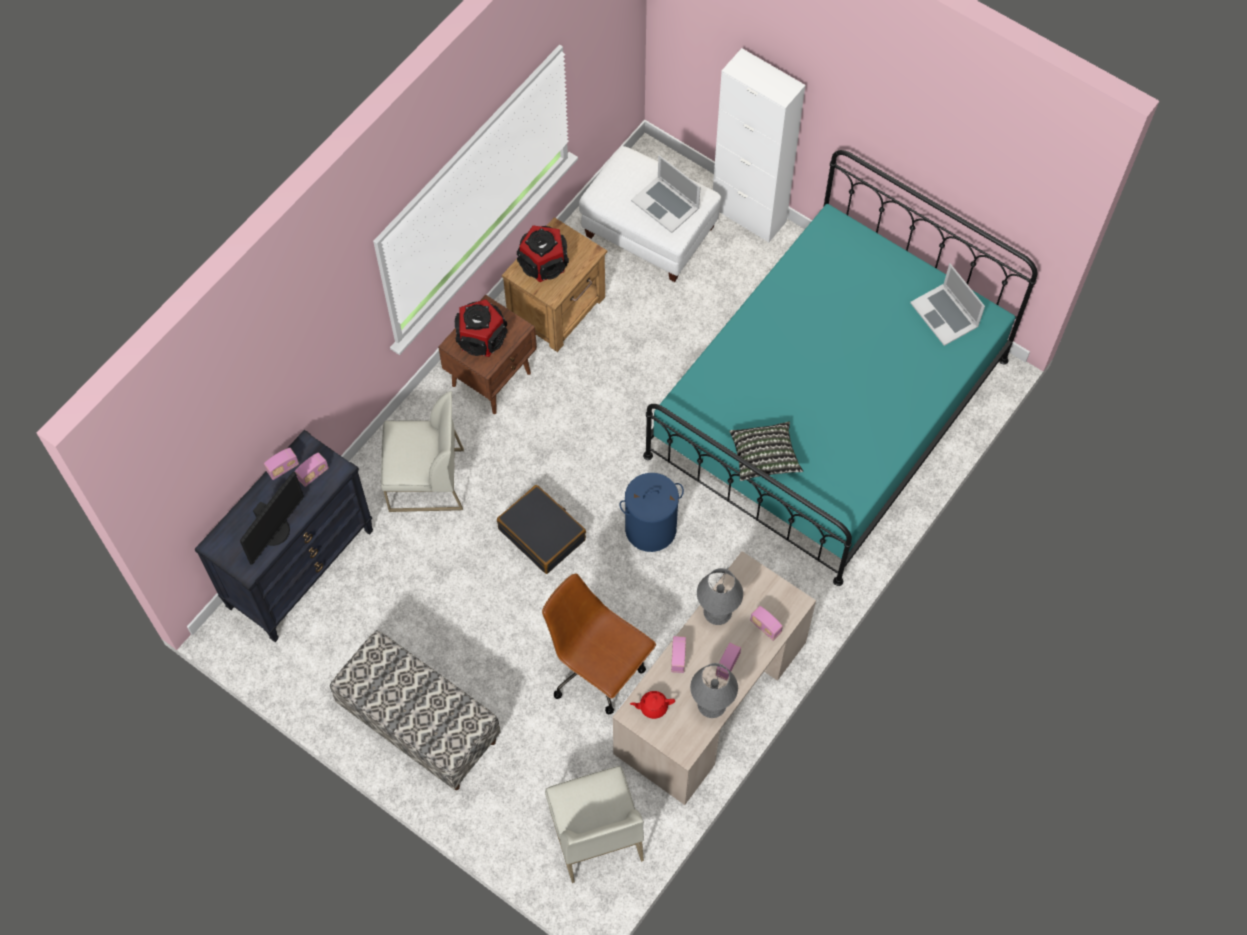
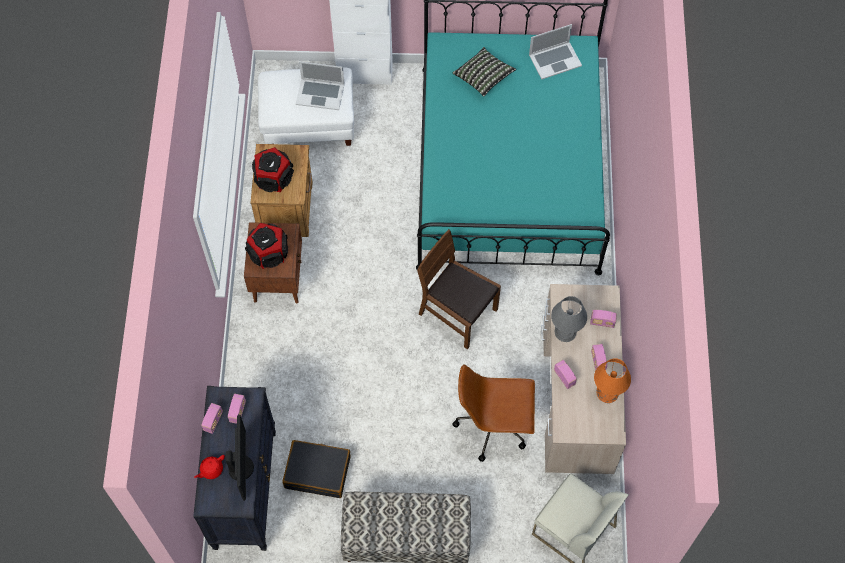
camera: 35 degrees left, 0 degrees up
(425, 481) = (285, 376): white chair -> none
(542, 534) = (390, 361): black suitcase -> black suitcase (317, 472)
(651, 528) = (457, 313): blue laundry basket -> brown chair
(653, 706) = (573, 419): red teapot -> red teapot (211, 470)
(712, 704) = (607, 392): grey table lamp -> orange table lamp
(764, 457) = (514, 216): pillow -> pillow (483, 77)
(944, 314) = (555, 60): laptop -> laptop turned 45 degrees counterclockwise

